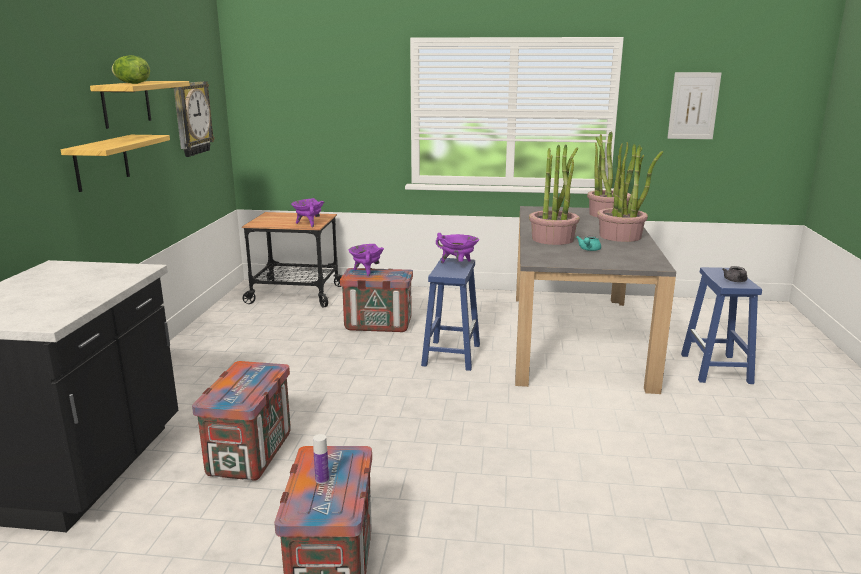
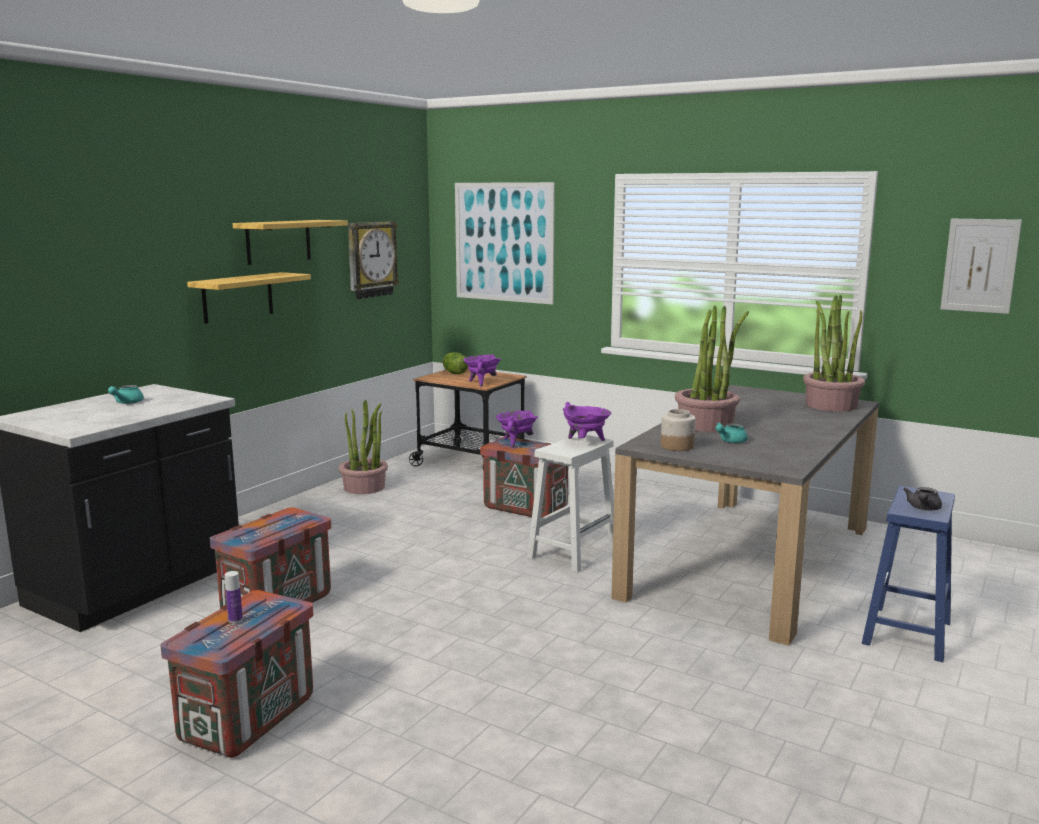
camera: 25 degrees right, 5 degrees down
(53, 284) = (126, 403): none -> turquoise teapot
(131, 83) = (275, 222): lettuce -> lettuce (454, 373)
(304, 98) = (503, 242): none -> picture
(451, 354) = (573, 552): blue stool -> white stool
(561, 259) = (676, 446): none -> jar
(620, 236) = (801, 431): potted plant -> potted plant (364, 487)

